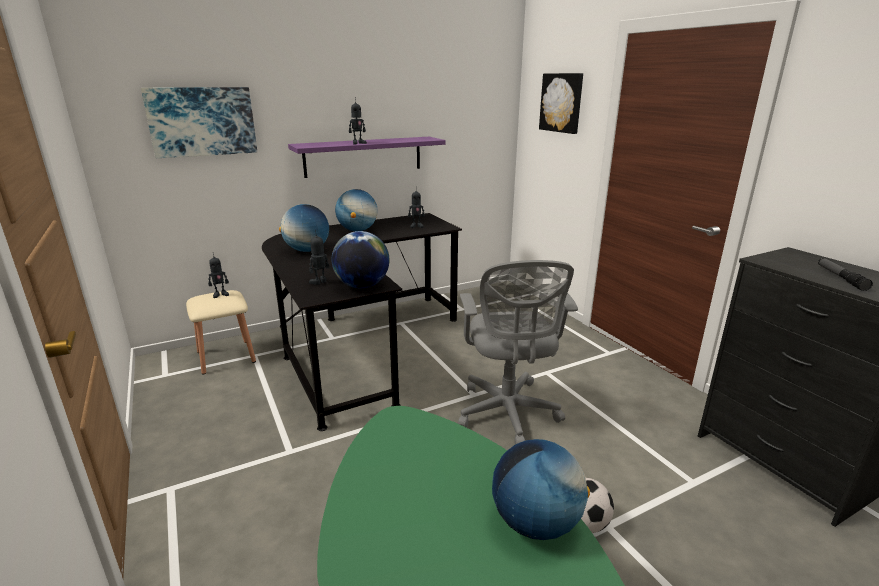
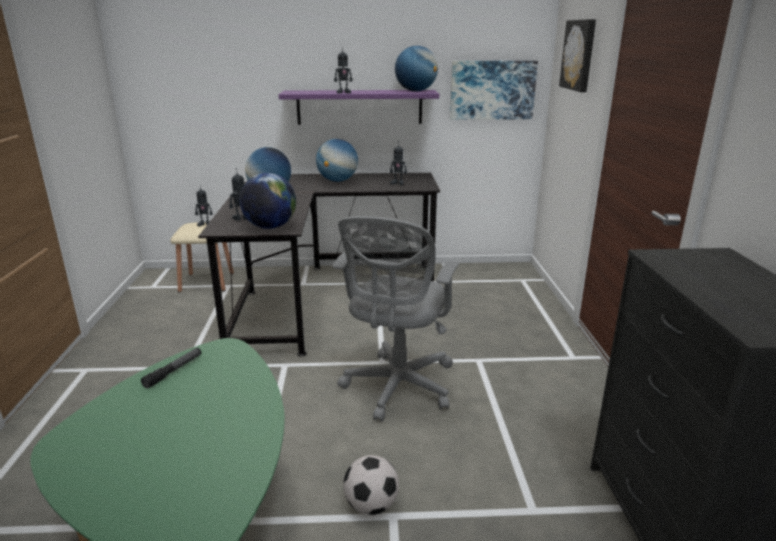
camera: 25 degrees right, 0 degrees up
(202, 121) = (207, 66): picture -> picture (492, 90)
(535, 522) = (231, 459): globe -> globe (415, 91)
(840, 278) = (722, 289): flashlight -> flashlight (174, 371)

